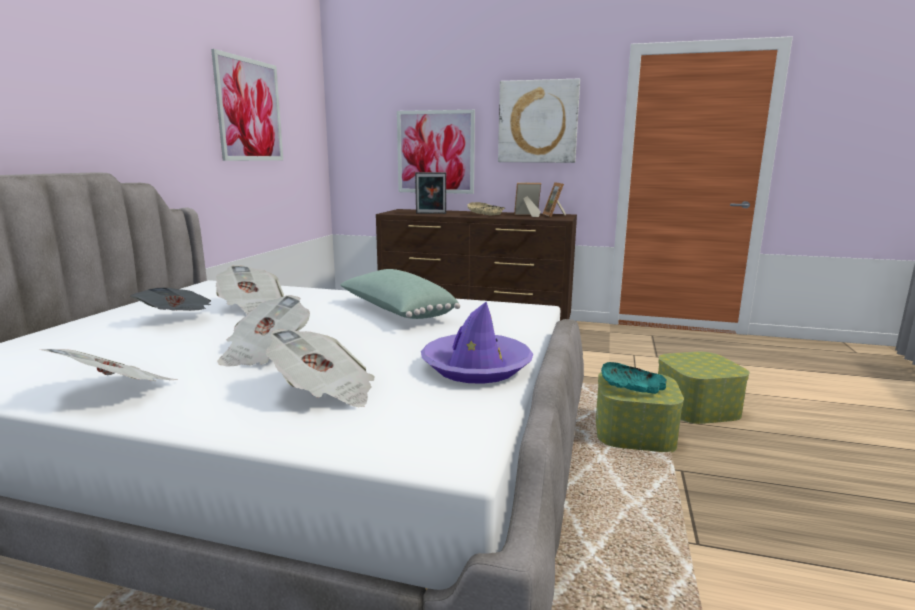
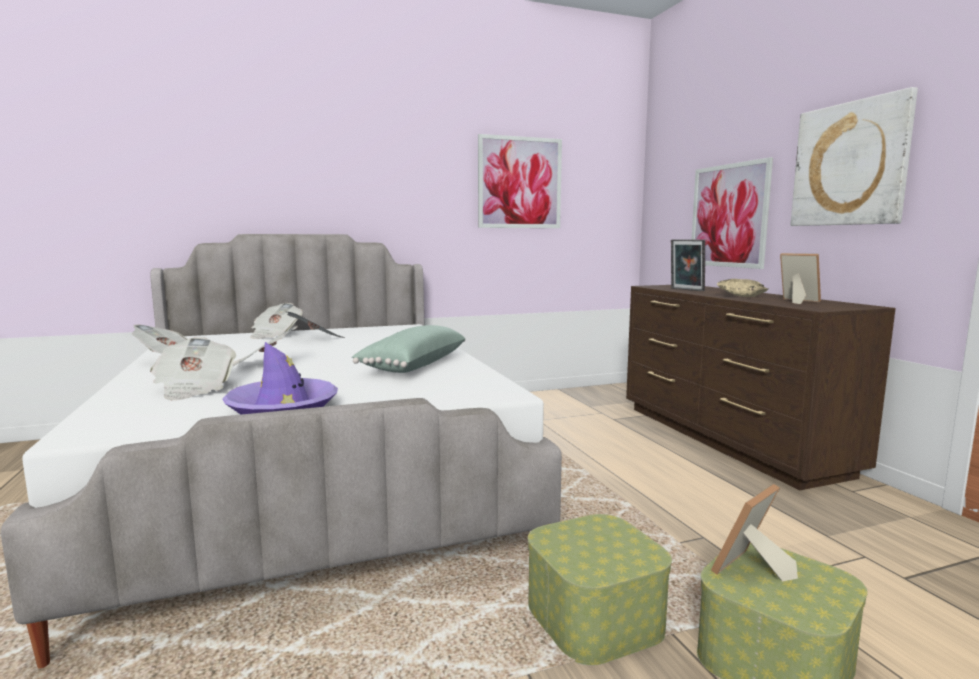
camera: 55 degrees right, 5 degrees down
(252, 308) = (365, 342): newspaper -> newspaper (275, 335)
(555, 215) = (839, 305): picture frame -> picture frame (751, 571)
(630, 388) = (580, 542): turquoise bowl -> none

